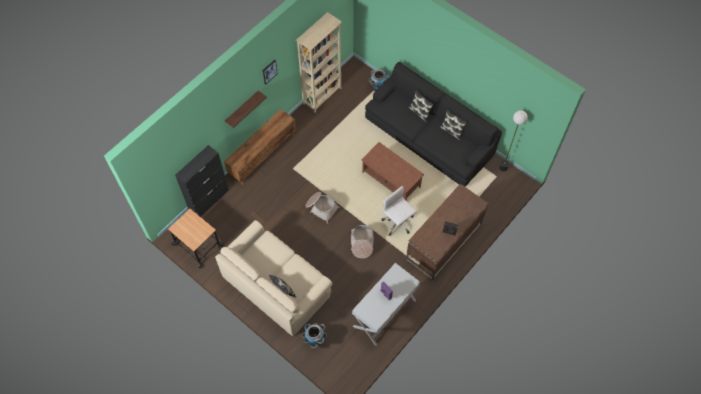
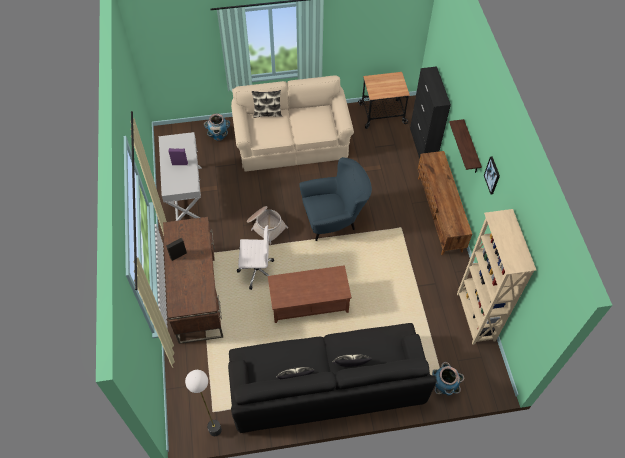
camera: 130 degrees right, 5 degrees down
(321, 208) = (334, 221): basket -> blue armchair

